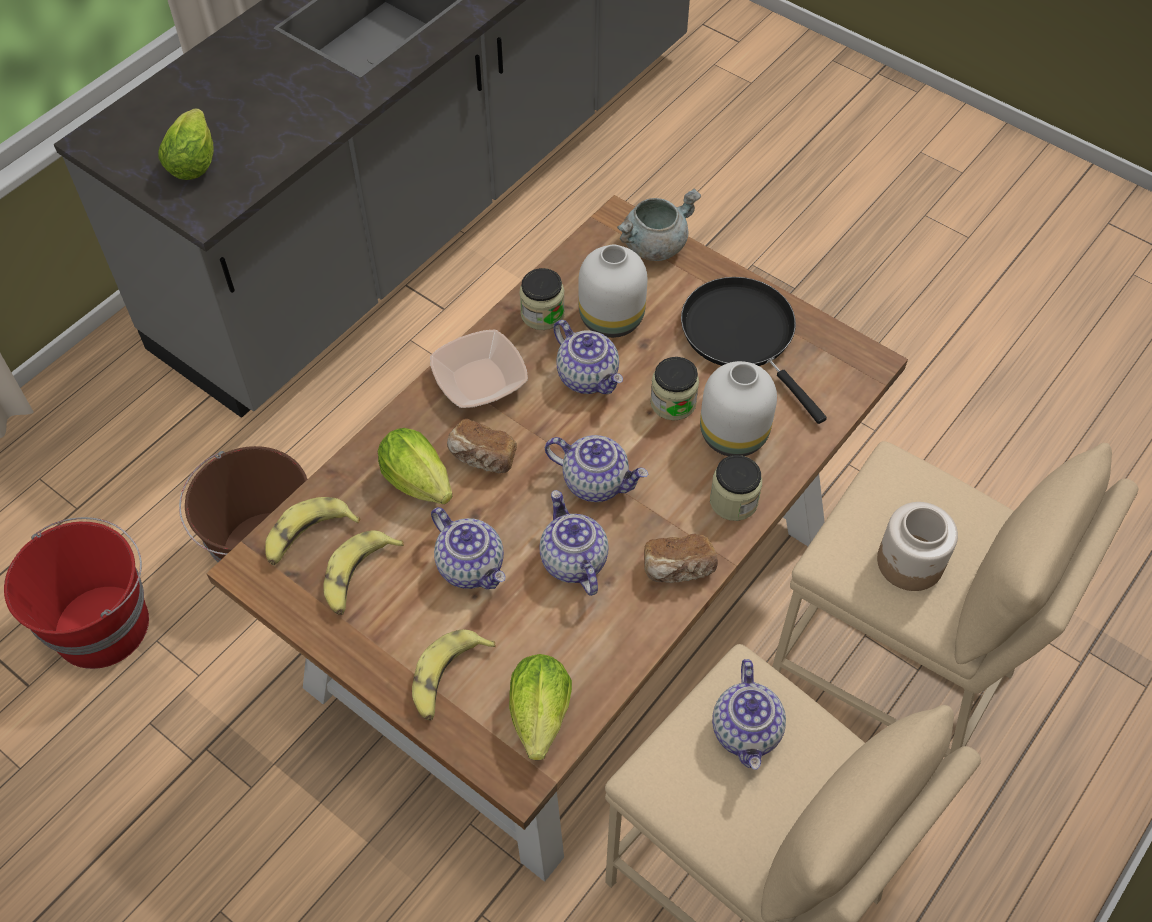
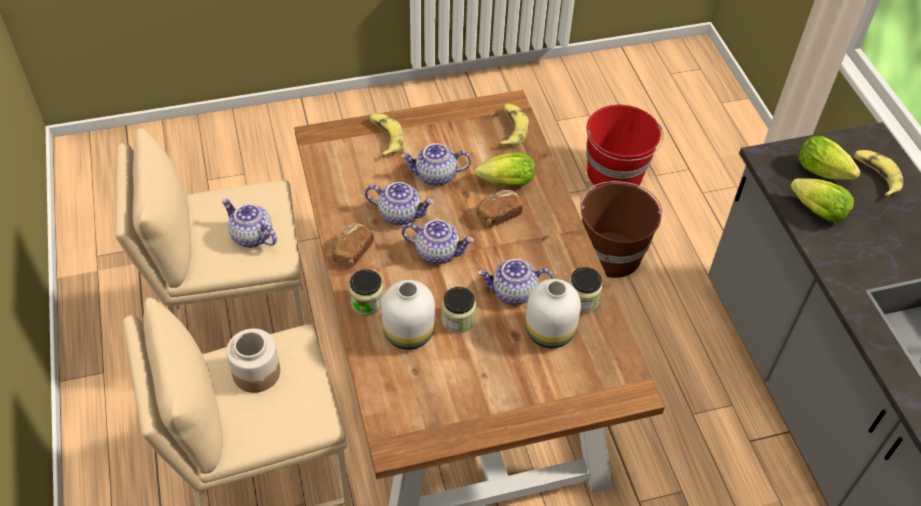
camera: 125 degrees right, 5 degrees down
(358, 577) = (470, 135): banana -> banana (875, 176)
(479, 380) = (554, 243): bowl -> none
(539, 721) = (331, 155): lettuce -> lettuce (814, 210)
(596, 481) = (438, 252): teapot -> teapot turned 135 degrees counterclockwise
(654, 244) = (596, 397): grey cooking pot -> none
(743, 335) = (476, 392): black frying pan -> none

